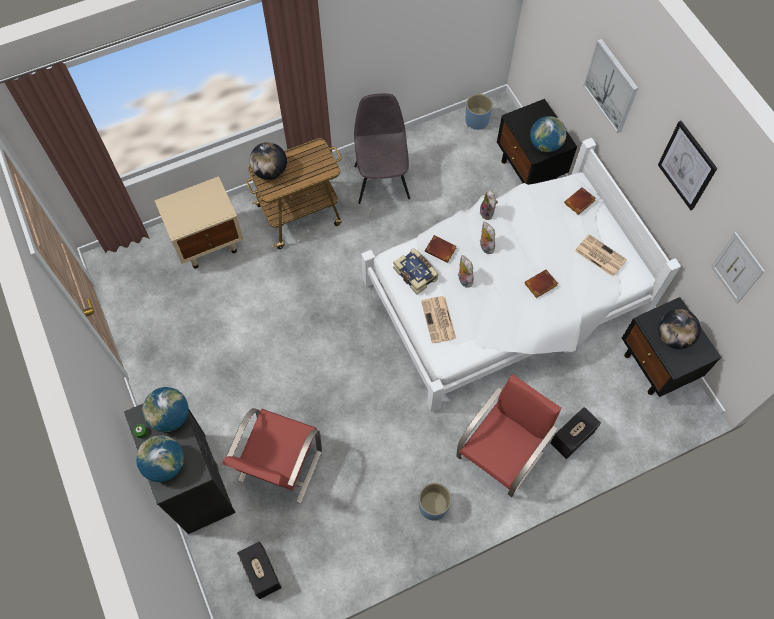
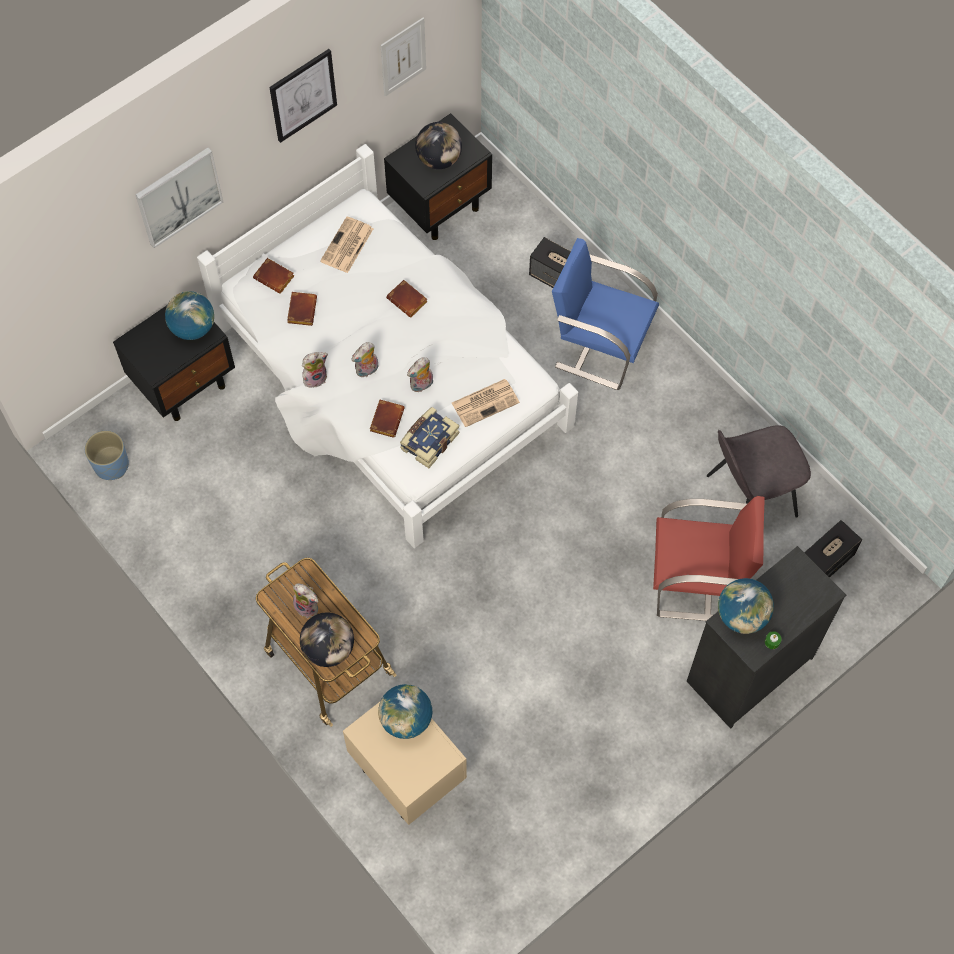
camera: 105 degrees left, 0 degrees up
(165, 464) = (799, 601): globe -> globe (406, 719)
(304, 166) = (308, 606): none -> plush toy
(382, 180) = (244, 567): grey chair -> grey chair (749, 496)
(433, 506) = (685, 401): blue planter -> none
(501, 454) = (599, 345): red chair -> blue chair
(547, 214) = (301, 309): none -> brown book

